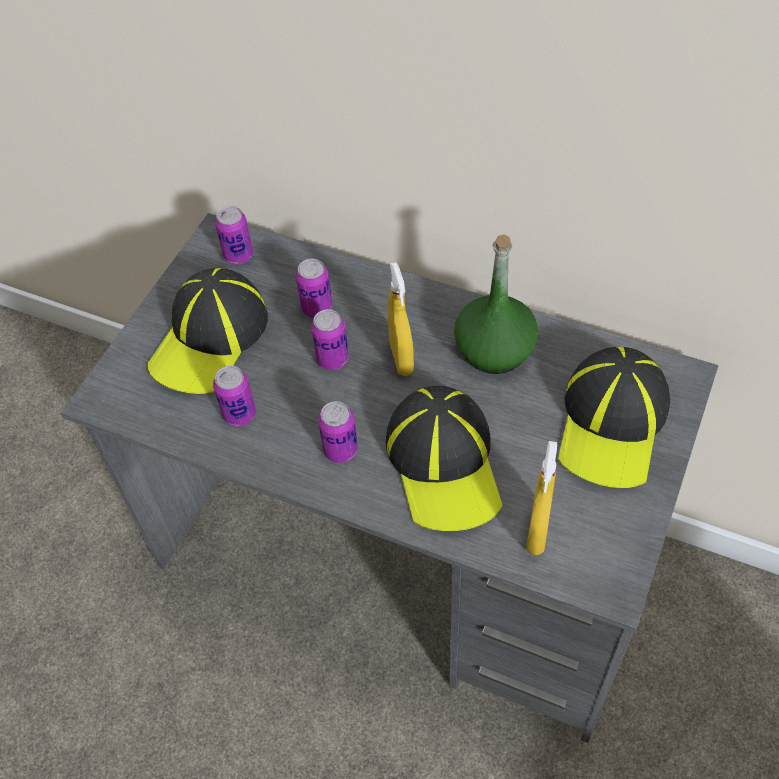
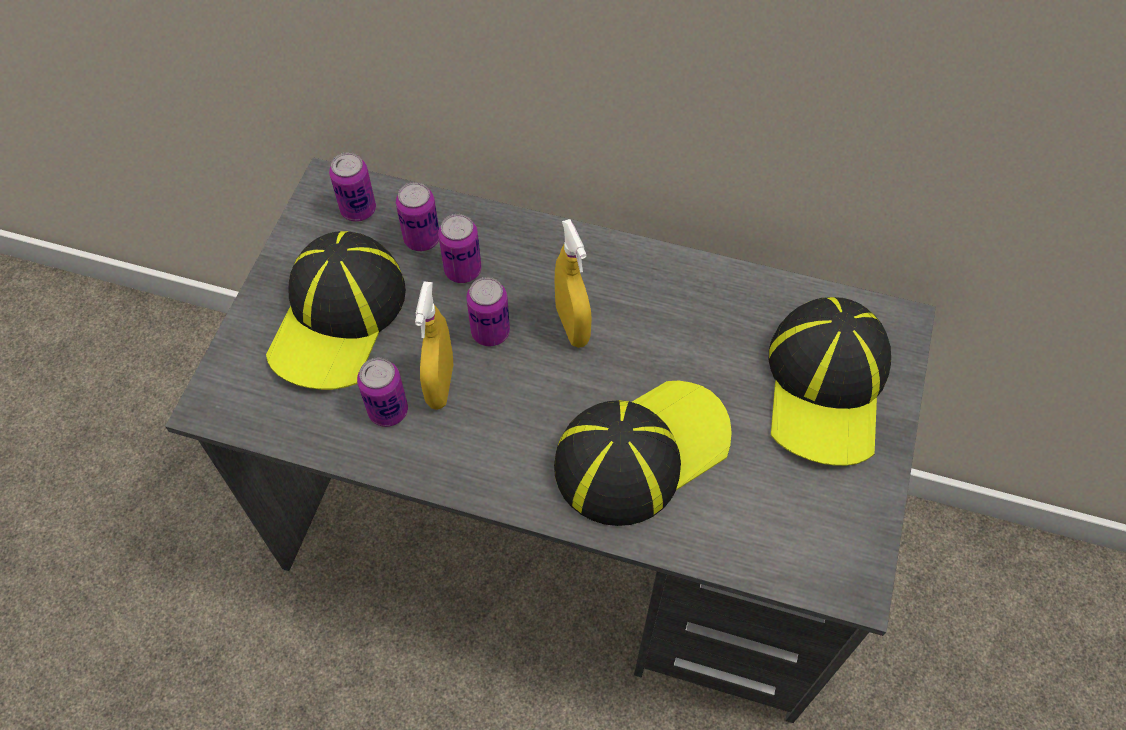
camera: 10 degrees left, 5 degrees up
(340, 450) = (516, 445): can -> can (422, 239)
(444, 464) = (640, 452): cap -> cap turned 105 degrees counterclockwise
(495, 350) = (680, 307): green bottle -> none
(537, 532) = (759, 526): yellow spray bottle -> yellow spray bottle (440, 385)

